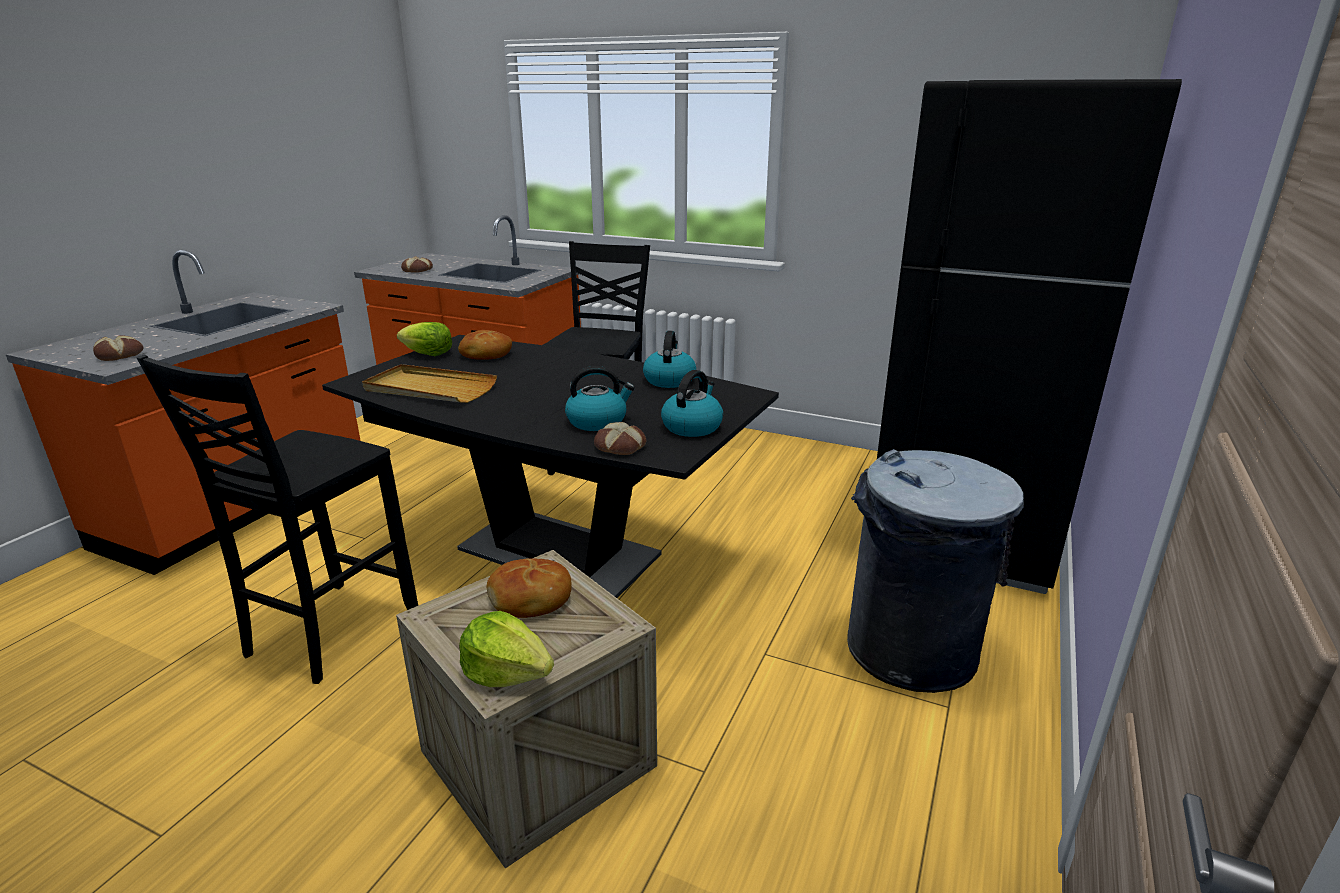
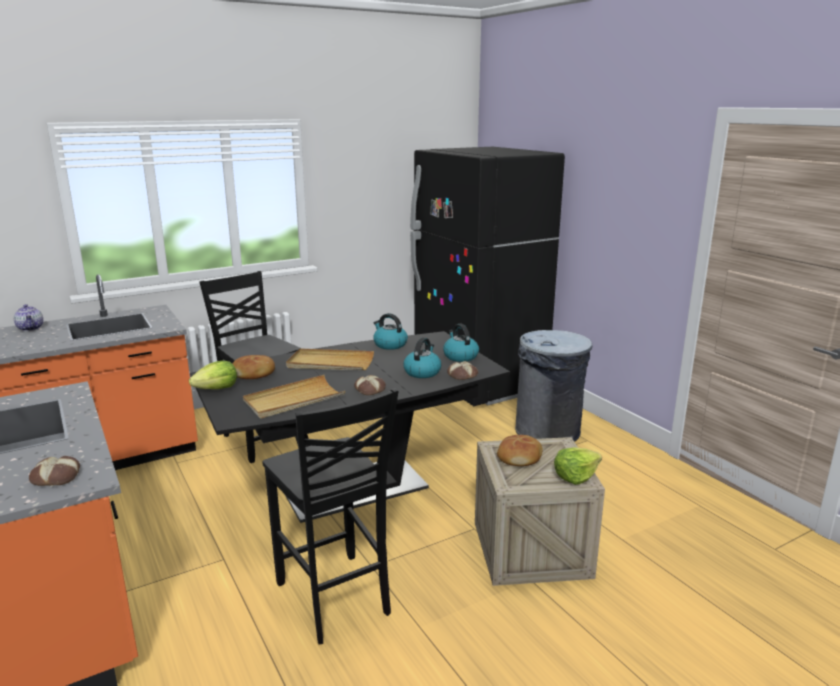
camera: 55 degrees left, 5 degrees down
(418, 270) = (35, 343): bread -> bread (370, 389)
(452, 260) = (31, 328): none -> teapot
(560, 372) = (330, 363): none -> beige tray

